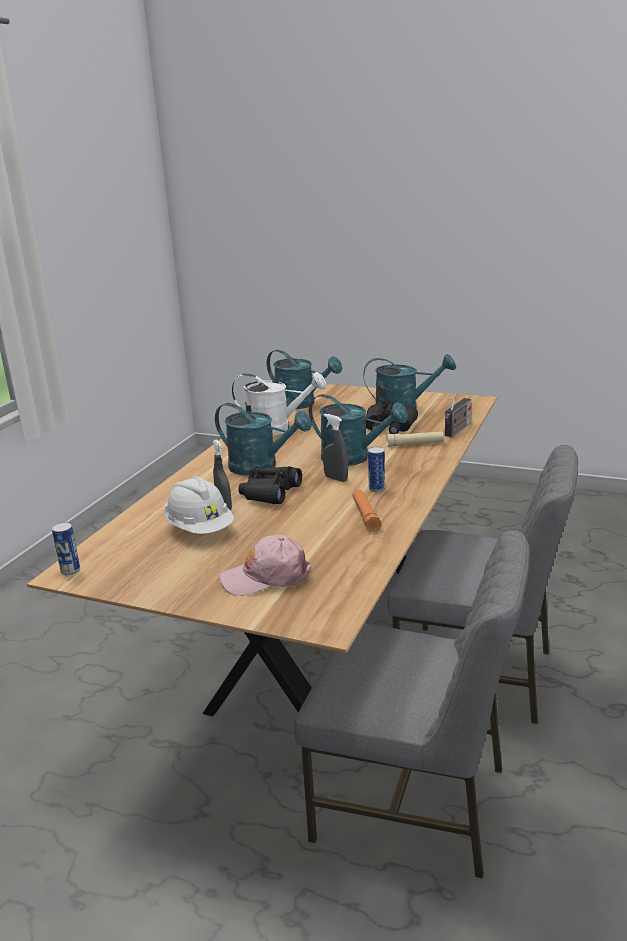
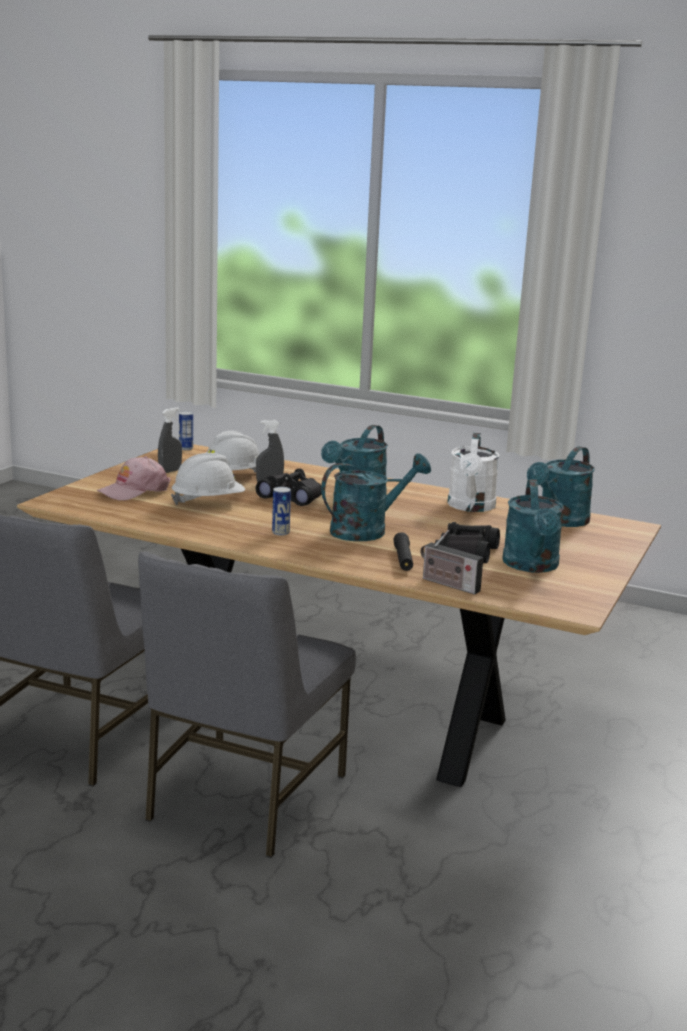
camera: 90 degrees right, 5 degrees down
(266, 577) = (134, 490): pink cap -> pink cap turned 120 degrees counterclockwise
(297, 530) = (208, 502): none -> white hard hat
(336, 479) = (314, 520): grey spray bottle -> grey spray bottle (170, 471)
(353, 458) = (367, 530): turquoise watering can -> turquoise watering can turned 150 degrees counterclockwise
(365, 515) = (222, 524): orange flashlight -> none
(415, 444) = (403, 559): beige flashlight -> black flashlight

